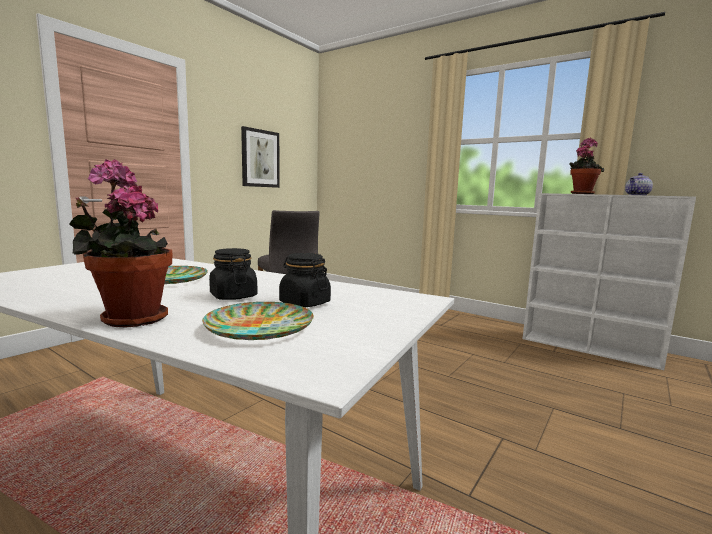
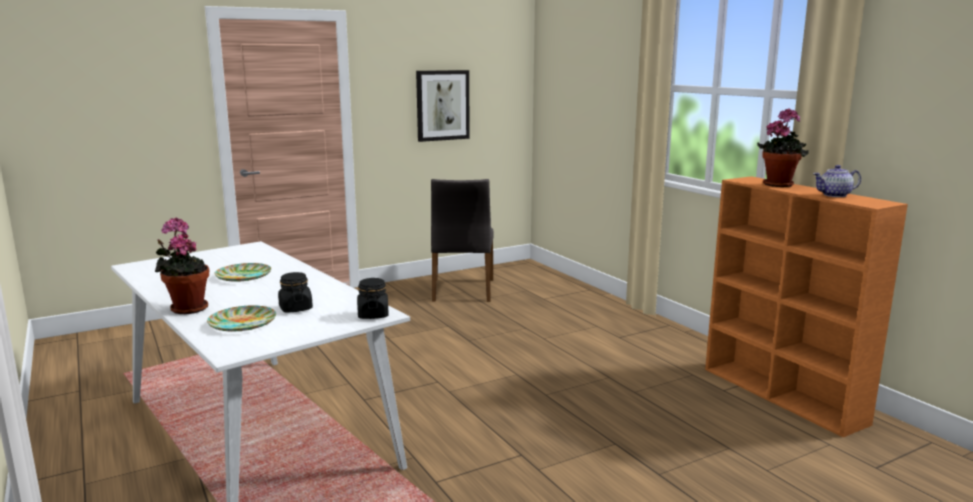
camera: 25 degrees right, 5 degrees up
(233, 296) = (261, 297): black jar -> black jar (373, 315)
(590, 348) = (783, 396): white bookcase -> orange bookcase

